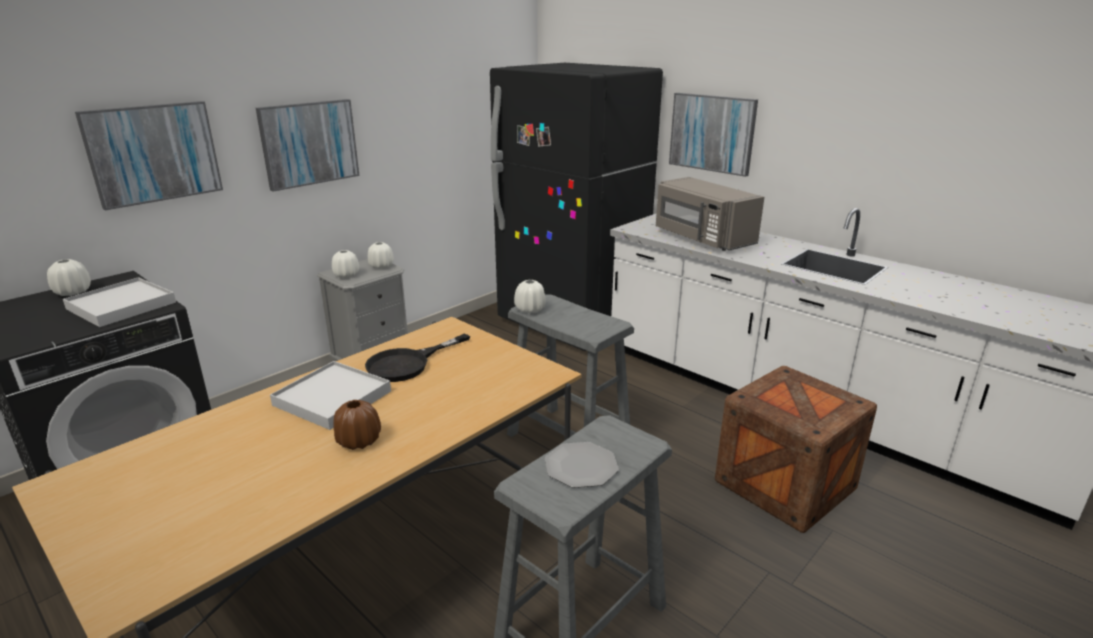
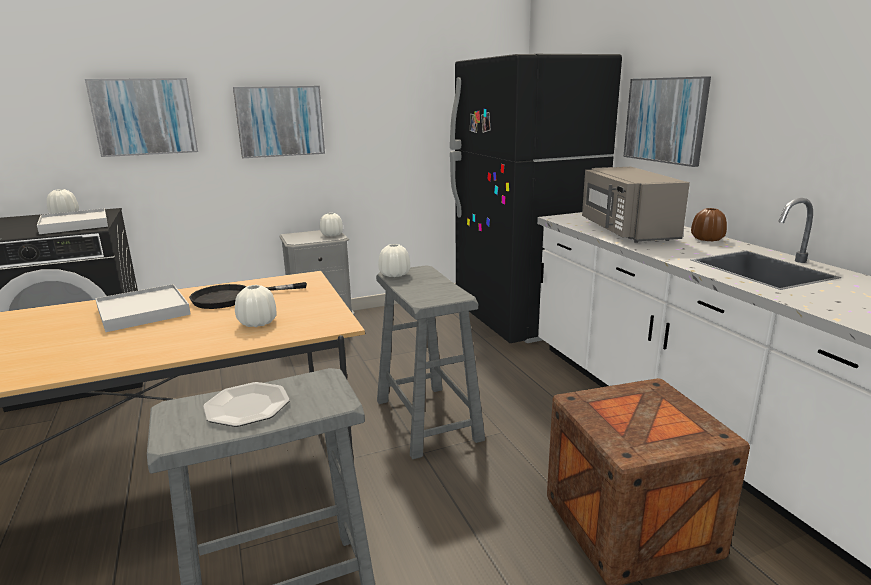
camera: 25 degrees right, 5 degrees down
(346, 275) = (297, 238): white vase -> white vase (257, 323)
(358, 441) = (110, 344): brown vase -> brown vase (707, 239)

